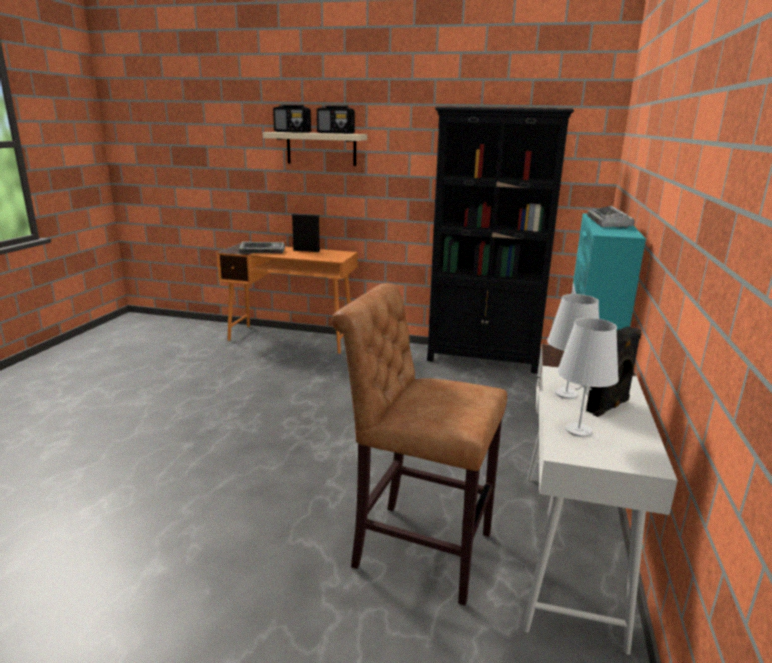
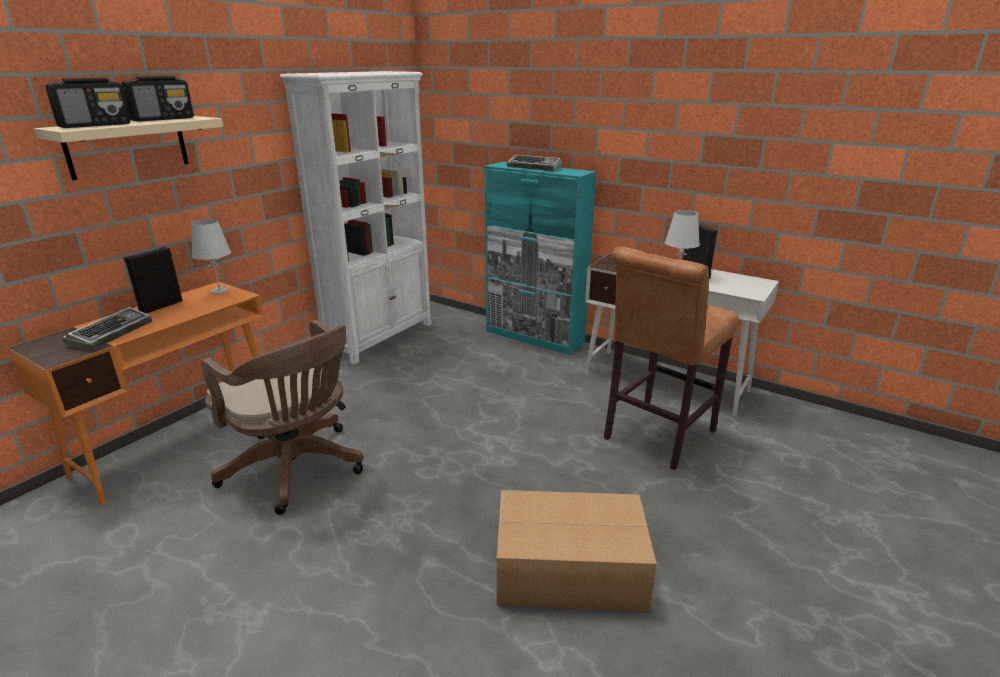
camera: 70 degrees left, 5 degrees up
(180, 511) = (572, 571): none -> cardboard box
(276, 377) = (297, 470): none -> brown office chair
(483, 359) = (381, 337): black bookcase -> white bookcase
(578, 430) = (727, 286): white table lamp -> white table lamp (219, 291)

